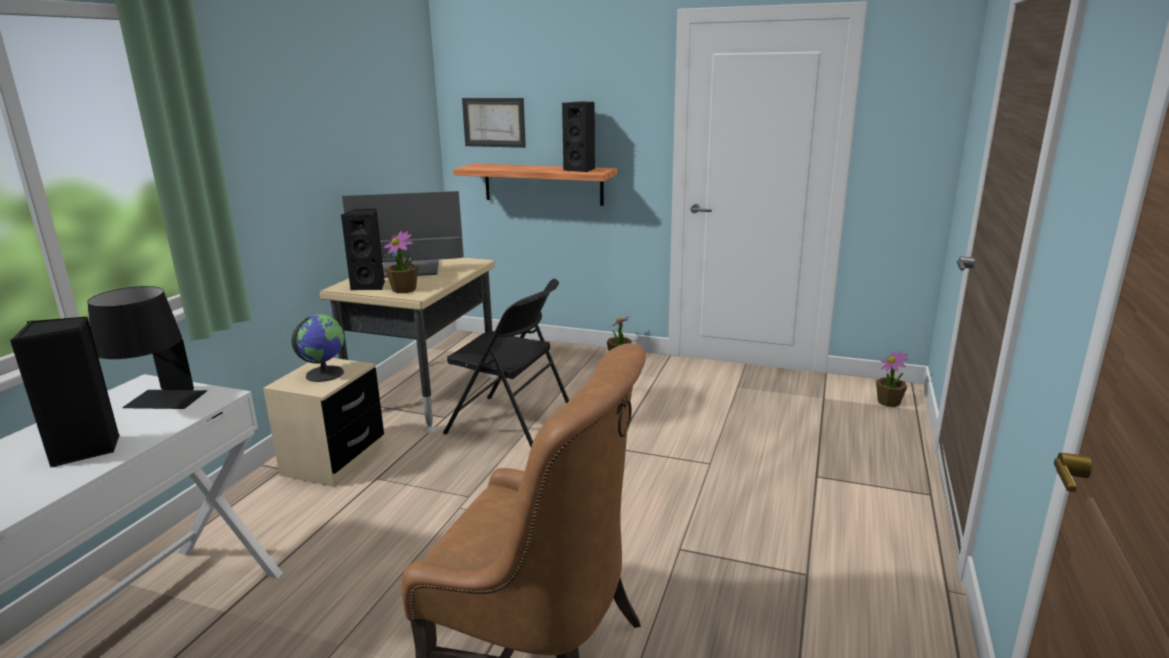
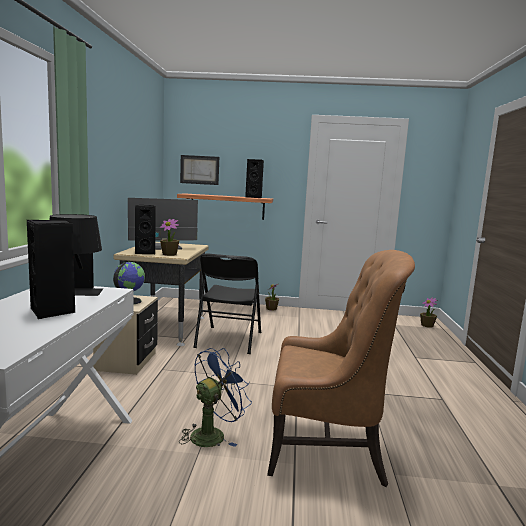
camera: 15 degrees left, 10 degrees down
(380, 610) = (212, 434): none -> blue fan
(510, 423) = (228, 340): black chair -> black chair turned 90 degrees clockwise

